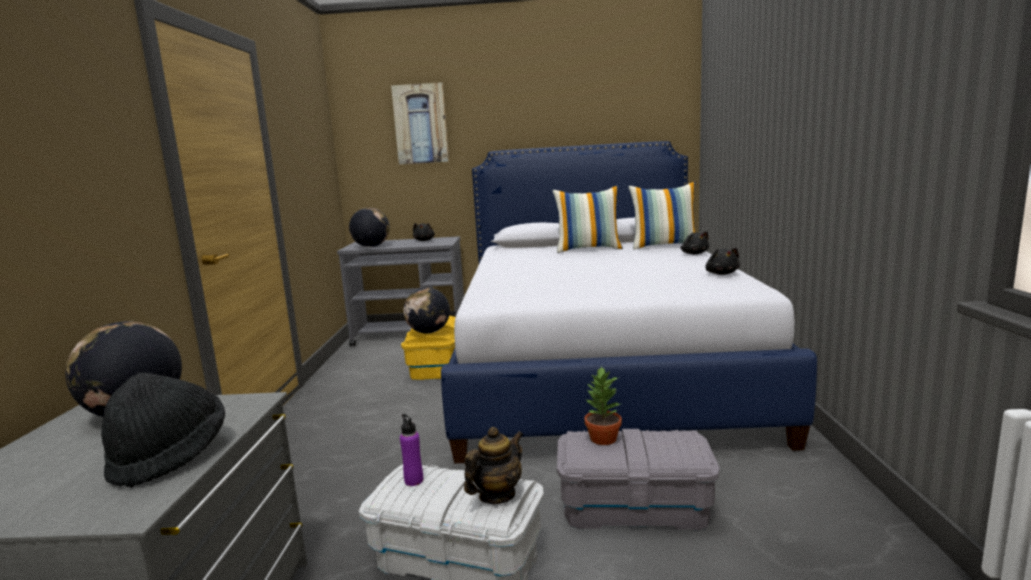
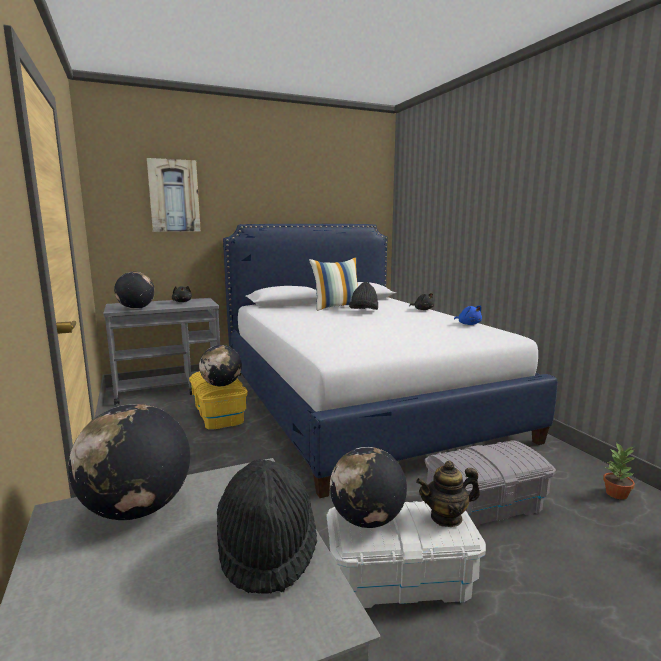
camera: 25 degrees left, 0 degrees up
(414, 480) = (366, 520): purple bottle -> globe
(496, 495) = (446, 517): teapot -> teapot turned 120 degrees counterclockwise
(603, 439) = (467, 457): potted plant -> potted plant (616, 494)
(611, 255) = (364, 312): none -> black hat
(664, 246) = (390, 304): pillow -> none
(721, 274) = (468, 324): black plush toy -> blue plush toy

